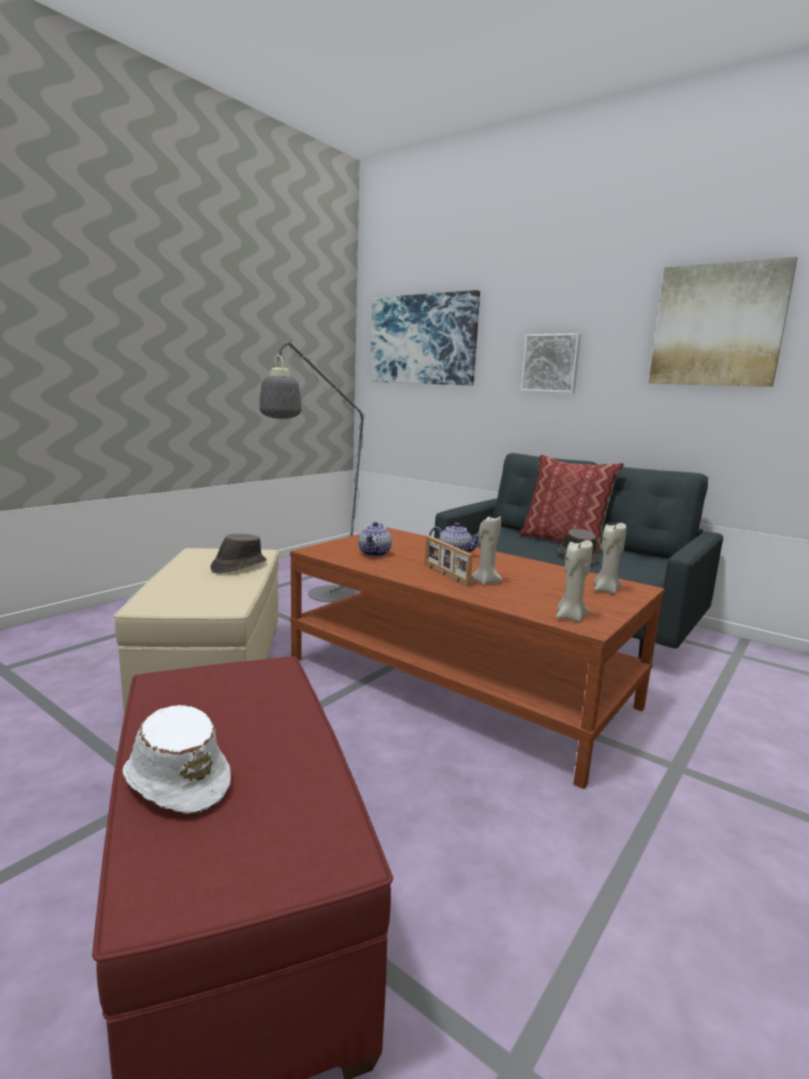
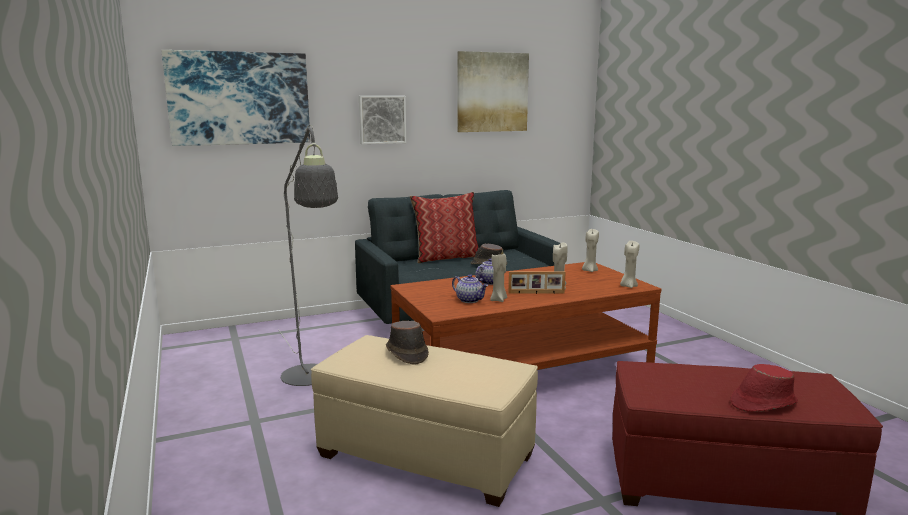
camera: 60 degrees left, 0 degrees up
(177, 779) = (762, 403): white hat -> red hat
(392, 563) = (498, 300): none -> beige candle

